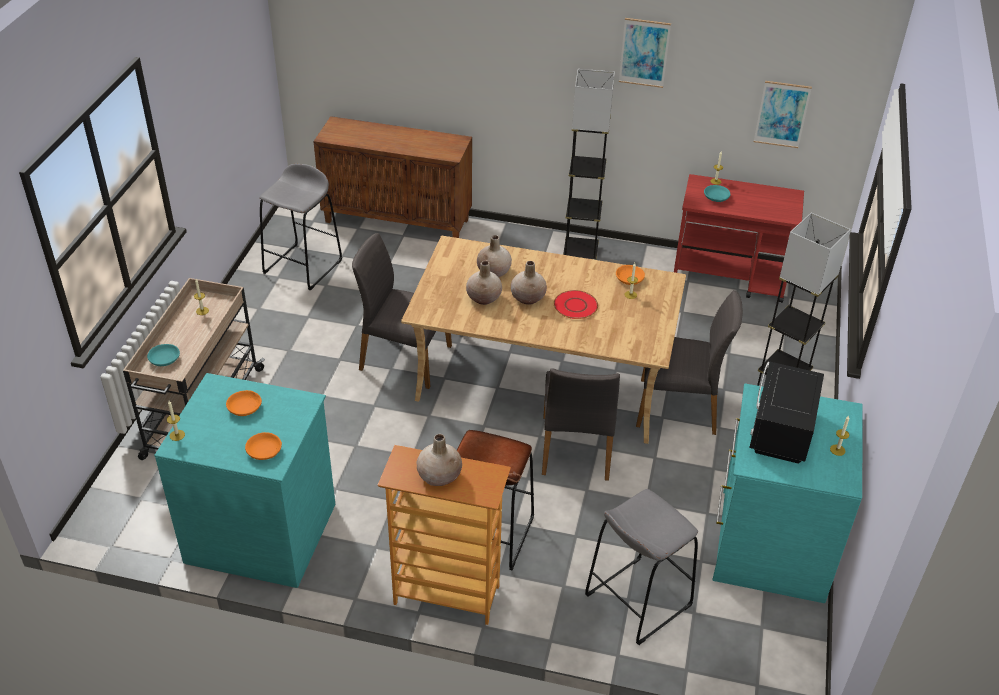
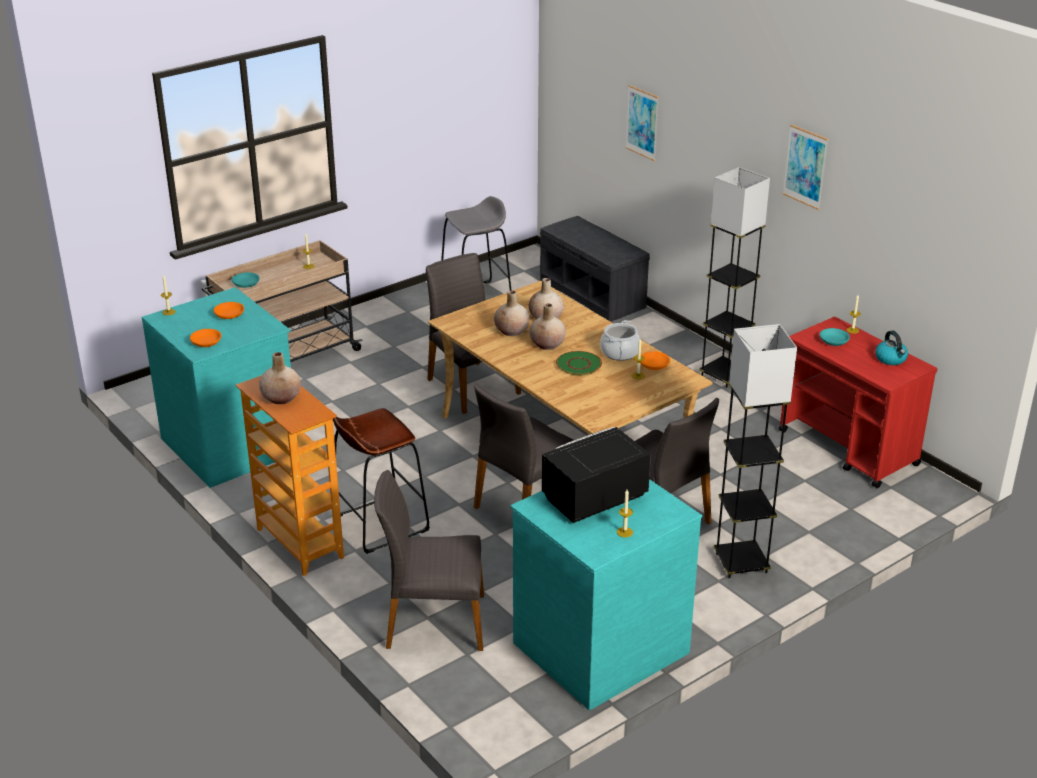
camera: 40 degrees right, 10 degrees down
(398, 220) = (593, 294): brown cabinet -> grey bench
(575, 306) = (578, 364): red plate -> green plate
(591, 279) = (620, 352): none -> cooking pot
(637, 600) = (434, 622): grey stool -> grey chair
(769, 196) = (891, 359): none -> kettle
(782, 114) = (923, 269): picture -> picture (642, 122)

